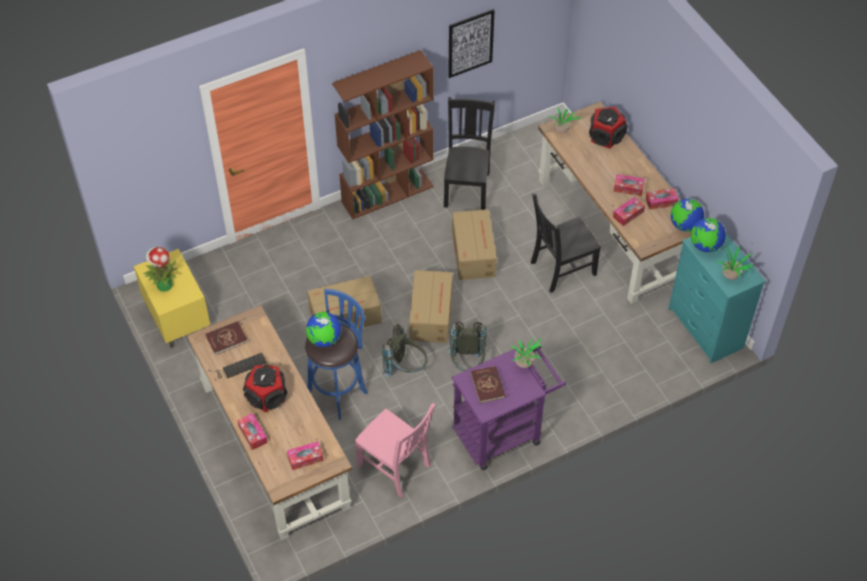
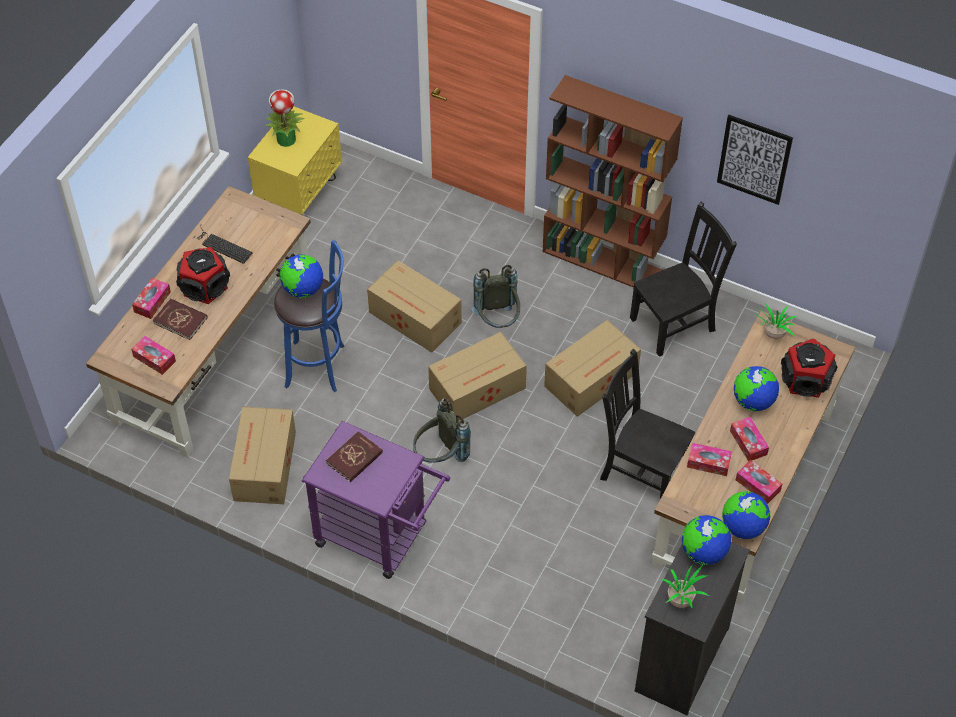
camera: 55 degrees right, 0 degrees up
(226, 339) = (247, 217): red book -> red book (180, 320)
(395, 467) = (264, 467): pink chair -> cardboard box
(405, 368) = (391, 406): grey backpack -> grey backpack (498, 321)
(525, 364) = (408, 476): potted plant -> none
(601, 168) = (753, 401): none -> globe
(705, 329) = (680, 660): turquoise dresser -> black dresser

